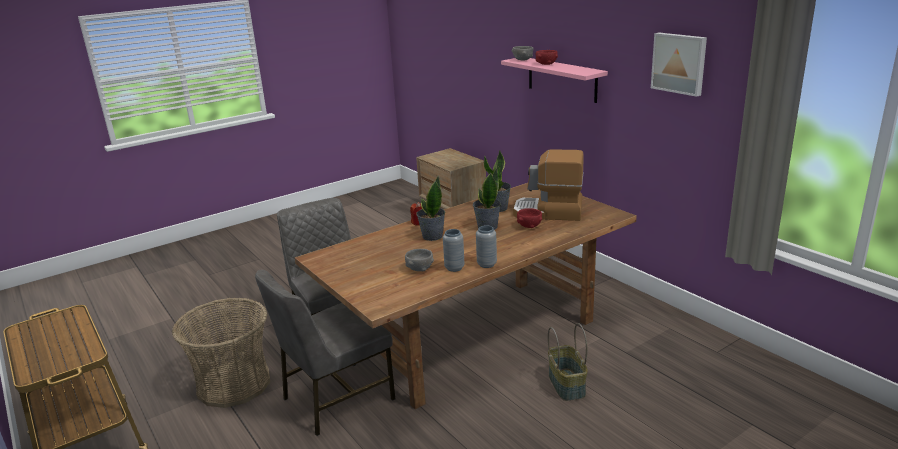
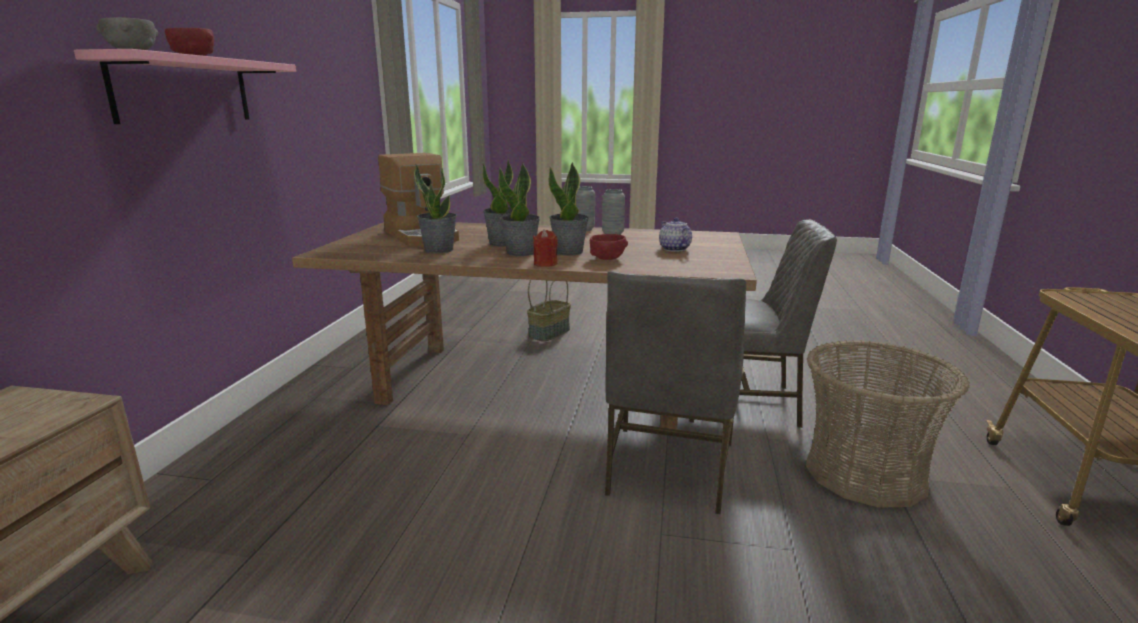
camera: 135 degrees left, 5 degrees down
(380, 267) = (673, 249): none -> teapot
(419, 269) = (641, 240): grey bowl -> none
(454, 224) = (521, 253): none -> potted plant
(529, 226) = (474, 235): red bowl -> red bowl (607, 259)
(679, 63) = (318, 47): picture -> none

